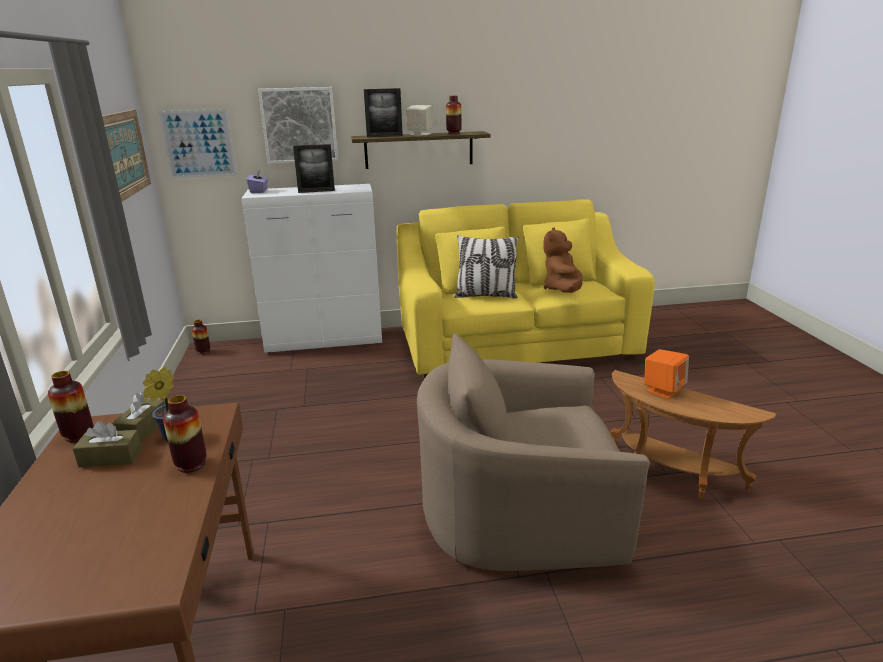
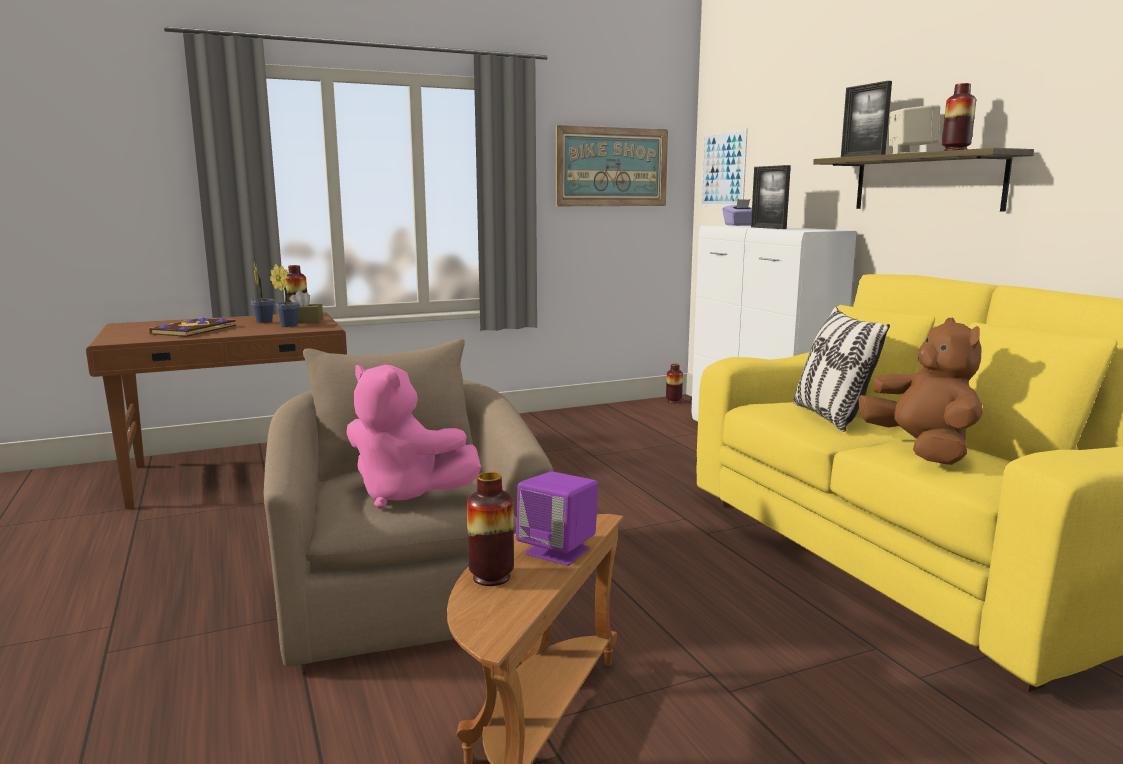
camera: 75 degrees right, 10 degrees down
(111, 457) = (264, 321): brown tissue box -> potted plant
(127, 510) = (195, 330): none -> book
(191, 464) = (245, 332): vase -> vase (491, 577)
(299, 125) = (801, 146): picture -> none
(563, 290) = (921, 450): brown plush toy -> brown plush toy turned 75 degrees clockwise
(577, 431) = (405, 494): none -> pink plush toy
(663, 390) = (558, 551): orange speaker -> purple speaker

